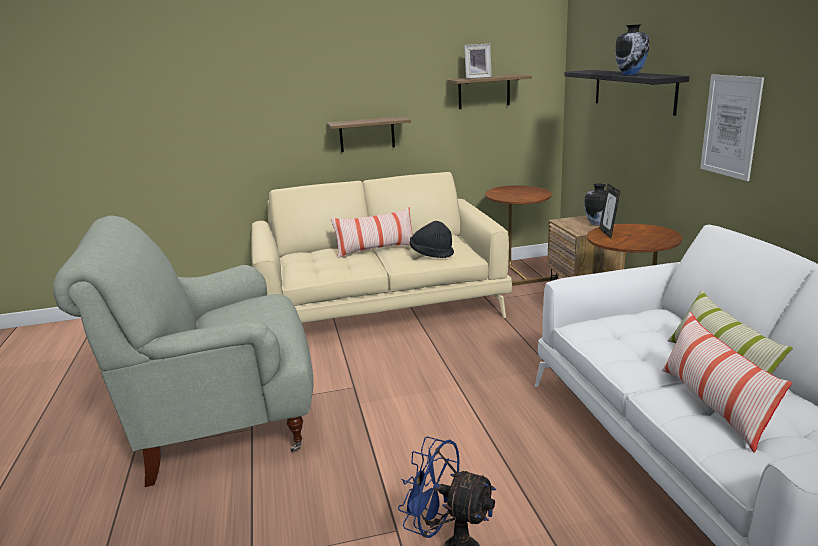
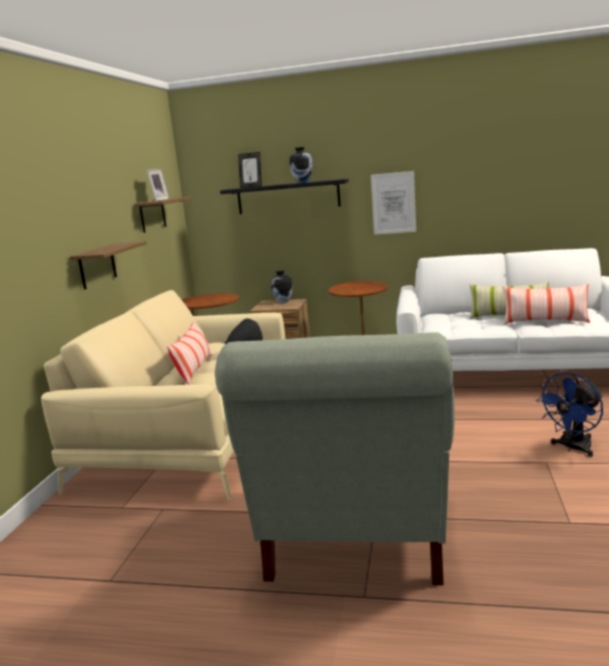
camera: 65 degrees left, 5 degrees down
(607, 233) = (345, 290): picture frame -> picture frame (251, 187)

